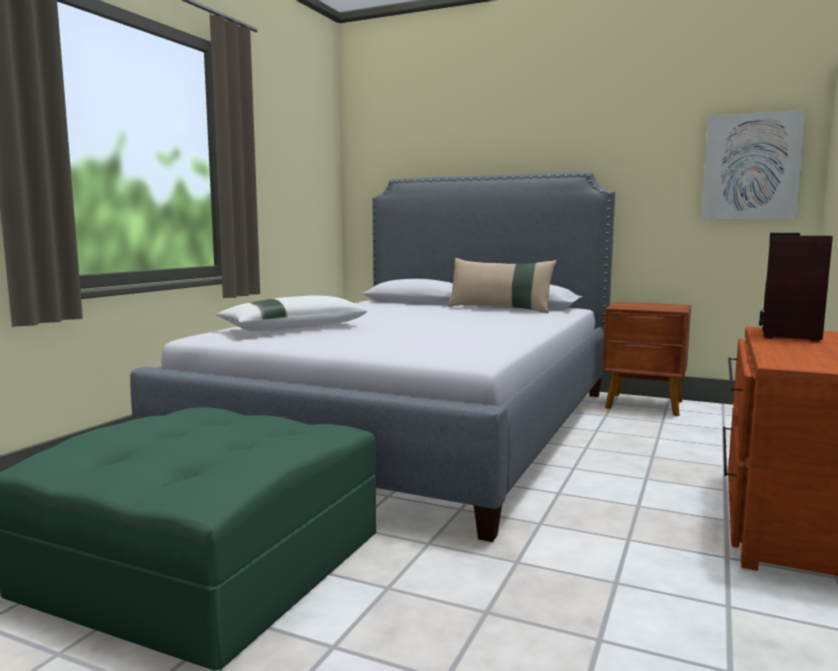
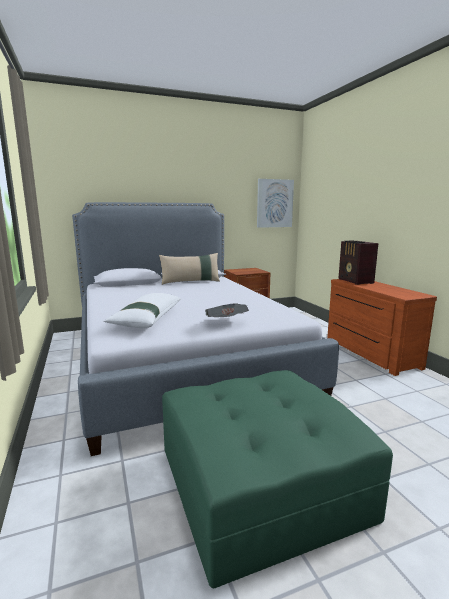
camera: 45 degrees left, 5 degrees up
(355, 345) = (226, 323): none -> newspaper

